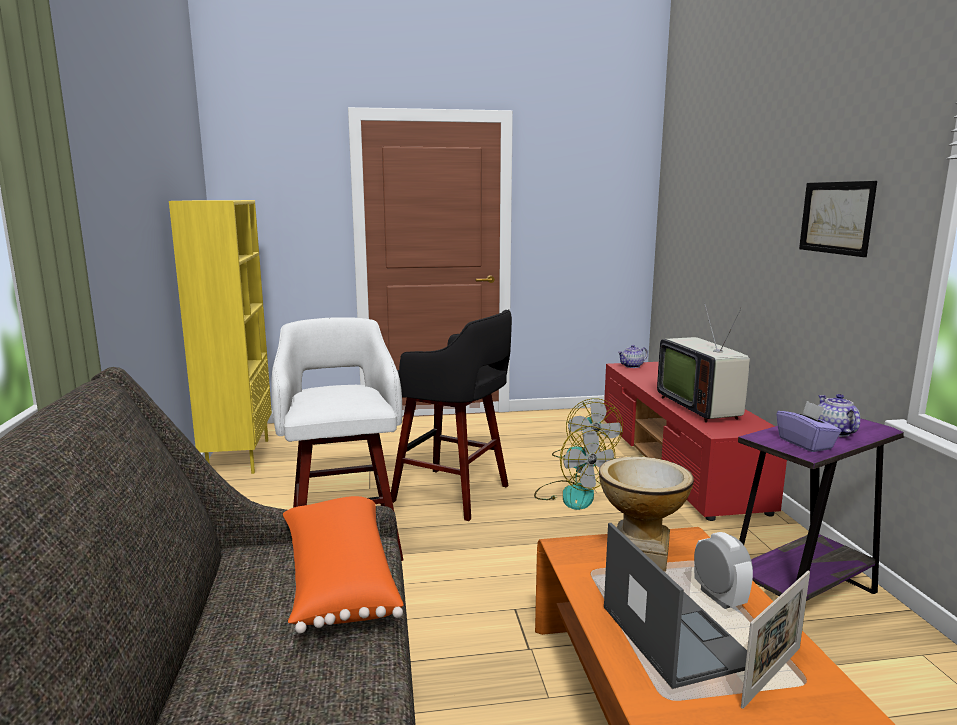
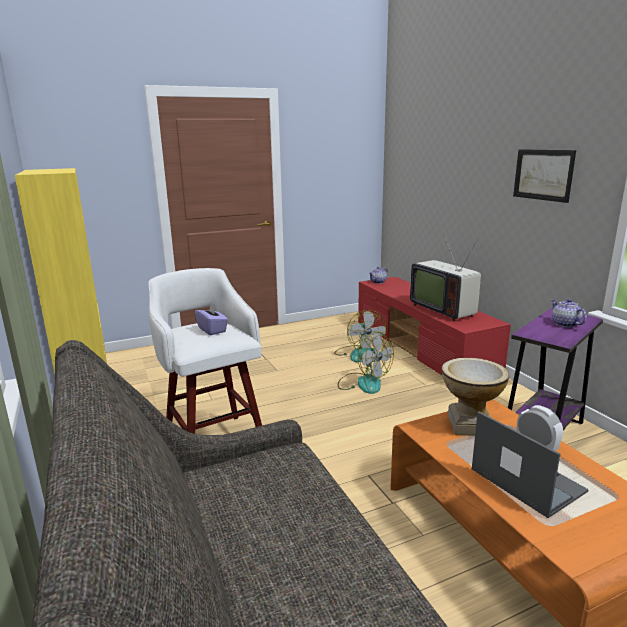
camera: 15 degrees left, 5 degrees up
(337, 581) = (290, 486): orange pillow -> none
(454, 494) = (279, 394): black stool -> none
(772, 676) = (598, 496): picture frame -> none
(805, 444) = (555, 335): purple tissue box -> purple tissue box (212, 330)

